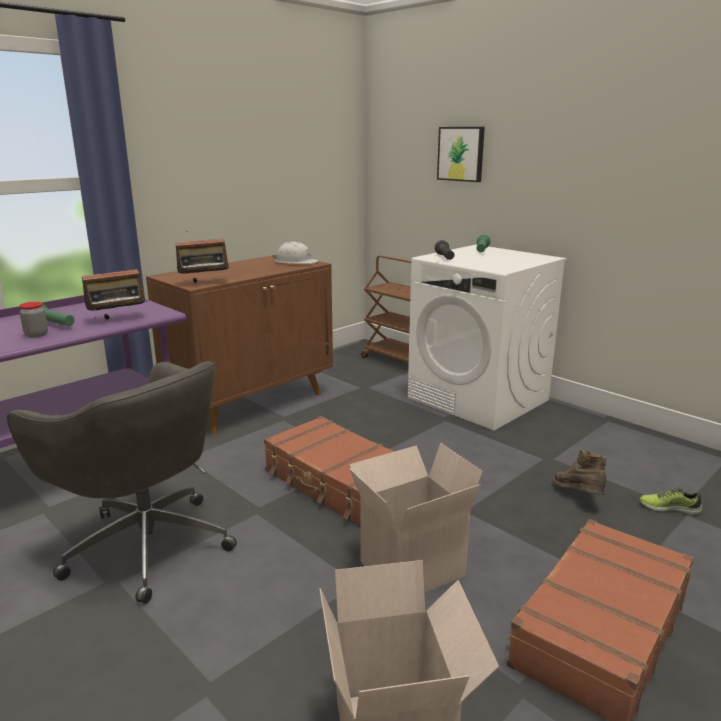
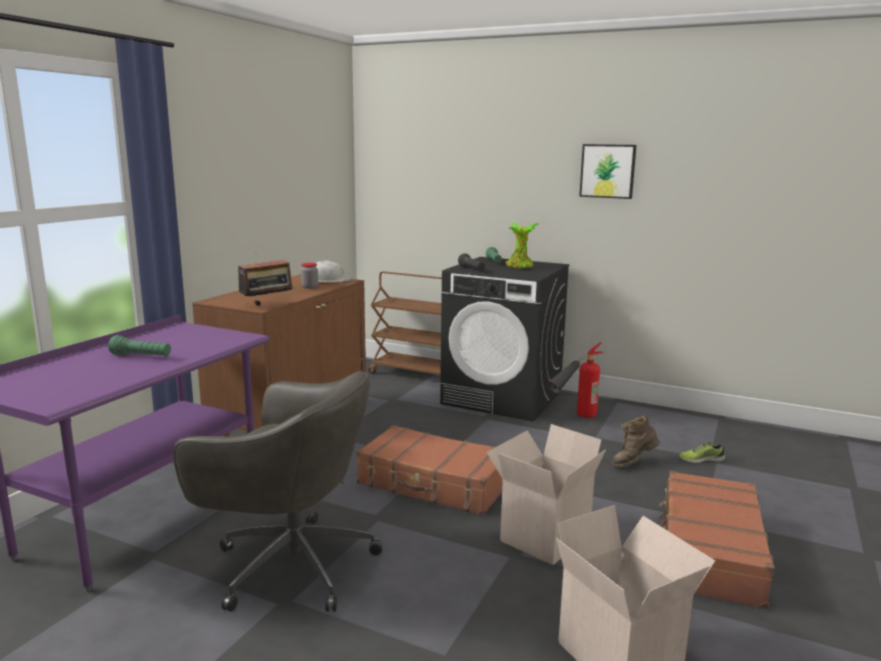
camera: 20 degrees left, 5 degrees down
(36, 335) = (138, 367): jar -> jar (310, 287)
(118, 319) = (206, 346): radio -> none
(461, 154) = (461, 175): picture -> picture (607, 171)
(478, 399) = (503, 397): white washing machine -> black washing machine
(503, 258) = (520, 267): none -> potted plant
(542, 433) = (573, 418): none -> fire extinguisher
(578, 497) = (633, 462): brown boot -> brown boot turned 75 degrees counterclockwise

